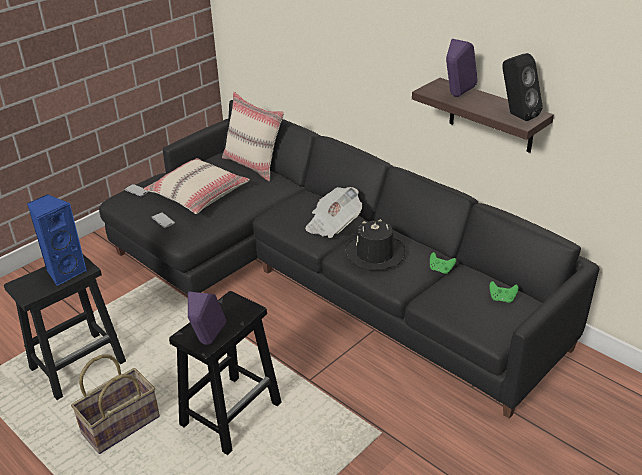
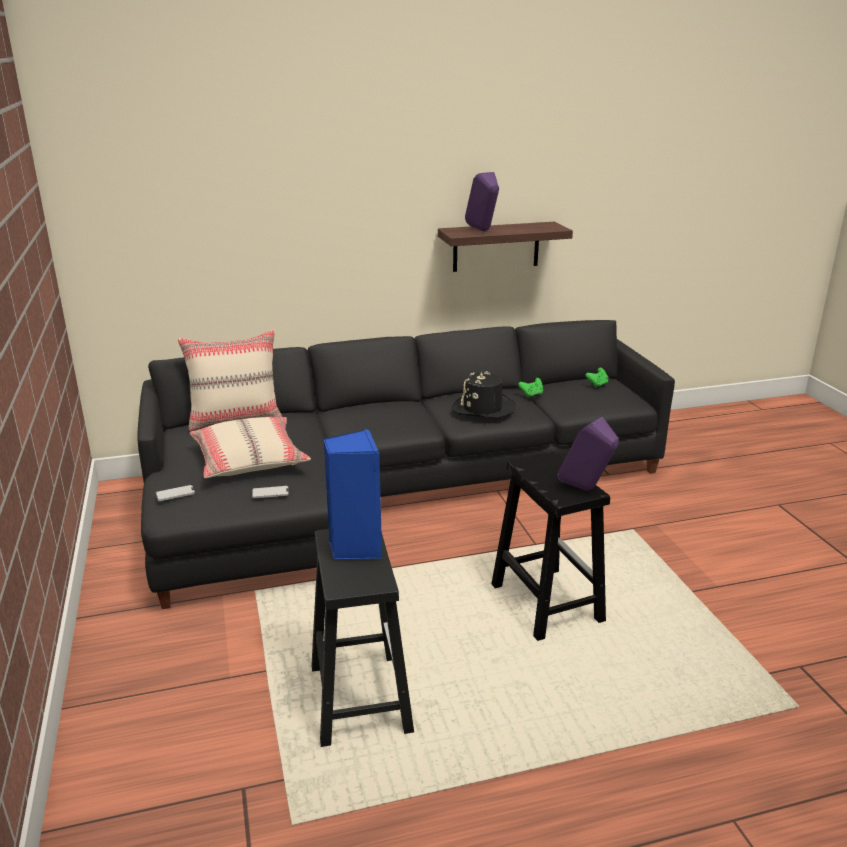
camera: 60 degrees left, 10 degrees down
(120, 424) = (501, 686): basket -> none
(333, 225) = (410, 413): newspaper -> none
(516, 115) = (543, 227): black speaker -> none

